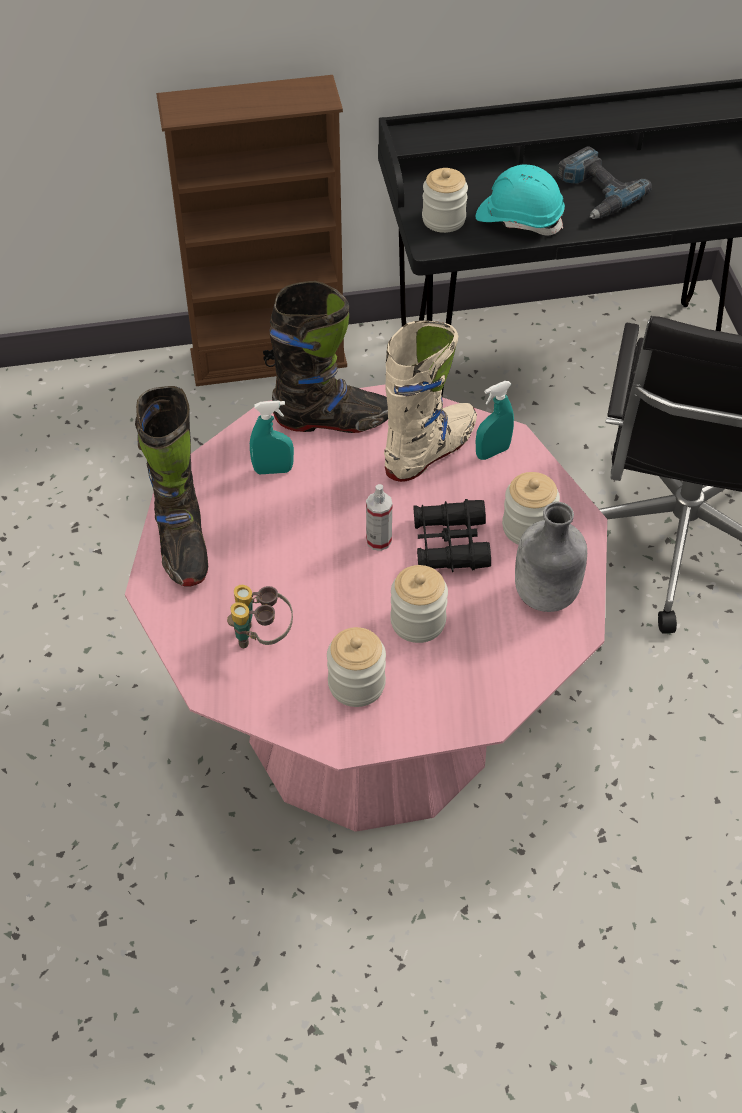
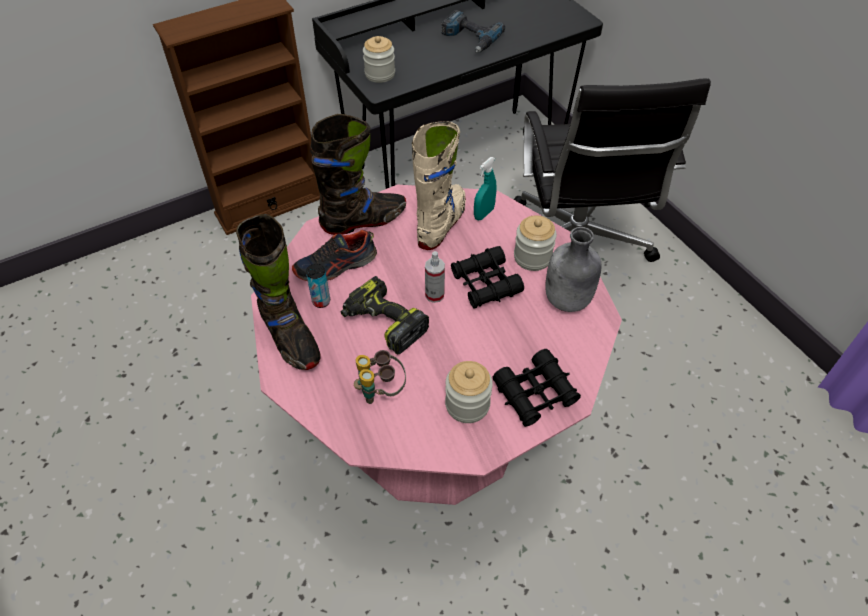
camera: 20 degrees left, 0 degrees up
(237, 509) = (321, 301): none -> can
(273, 470) = (336, 266): turquoise spray bottle -> shoe
(300, 557) = (383, 323): none -> power drill
(418, 621) = (489, 344): jar -> none
(446, 696) = (535, 393): none -> black binoculars
(519, 219) = (429, 63): turquoise hard hat -> none

